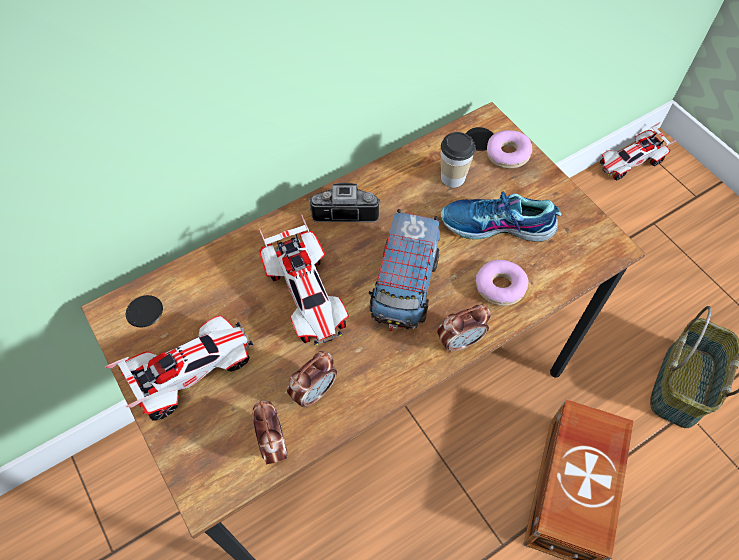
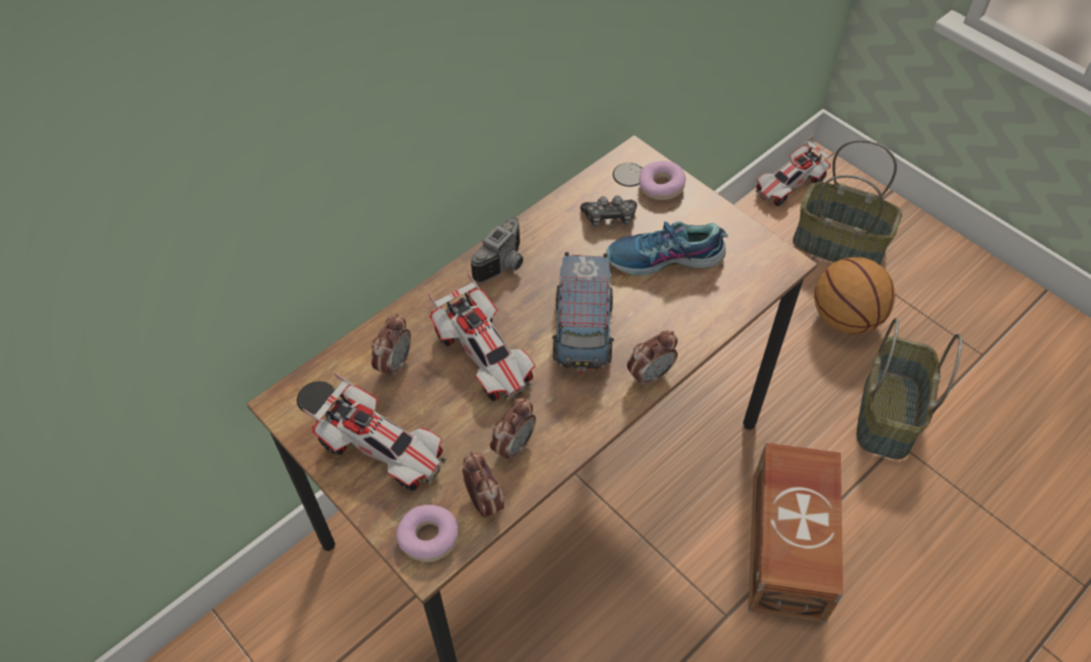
camera: 10 degrees left, 5 degrees down
(191, 373) = (383, 449): toy car -> toy car turned 75 degrees clockwise
(222, 290) = (394, 364): none -> alarm clock
(345, 209) = (505, 265): camera -> camera turned 135 degrees clockwise
(453, 177) = (609, 217): cup -> game controller
(500, 287) = (679, 317): donut -> donut (428, 537)
(659, 290) = (845, 318): none -> basketball
(665, 222) = (839, 244): none -> basket

